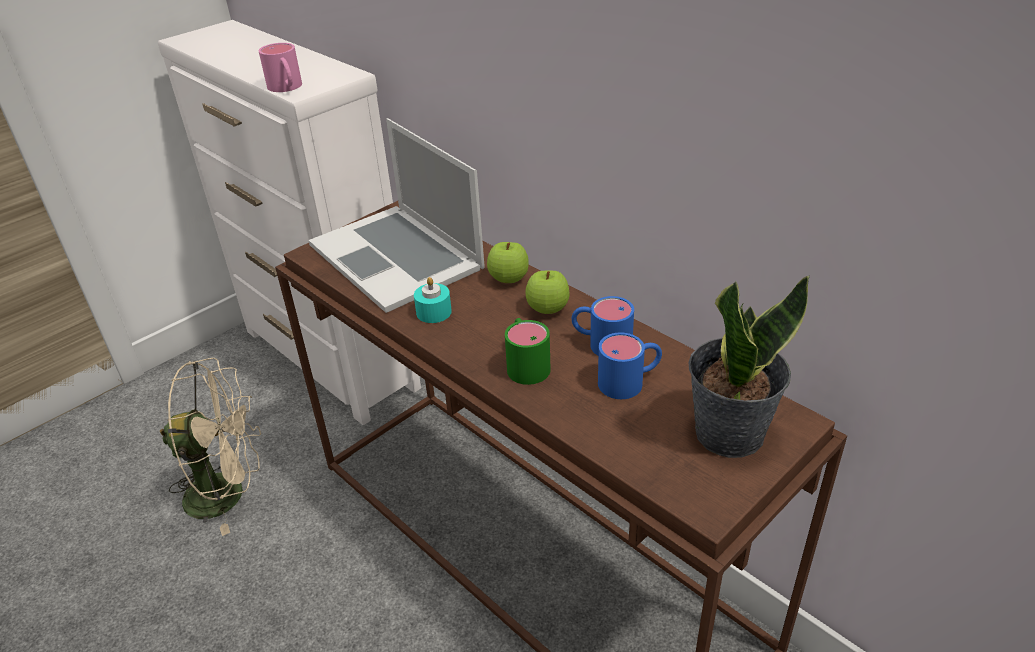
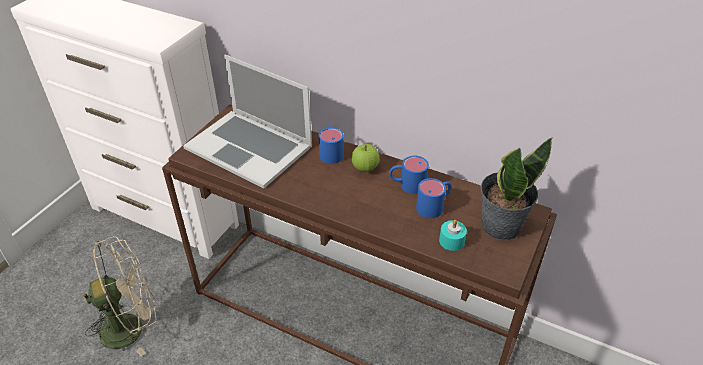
camera: 20 degrees left, 5 degrees up
(287, 88) = (146, 41): pink mug -> none
(434, 312) = (294, 182): turquoise candle -> turquoise candle (451, 241)
(508, 279) = (331, 152): apple -> blue mug
(526, 363) = (369, 206): green mug -> none

